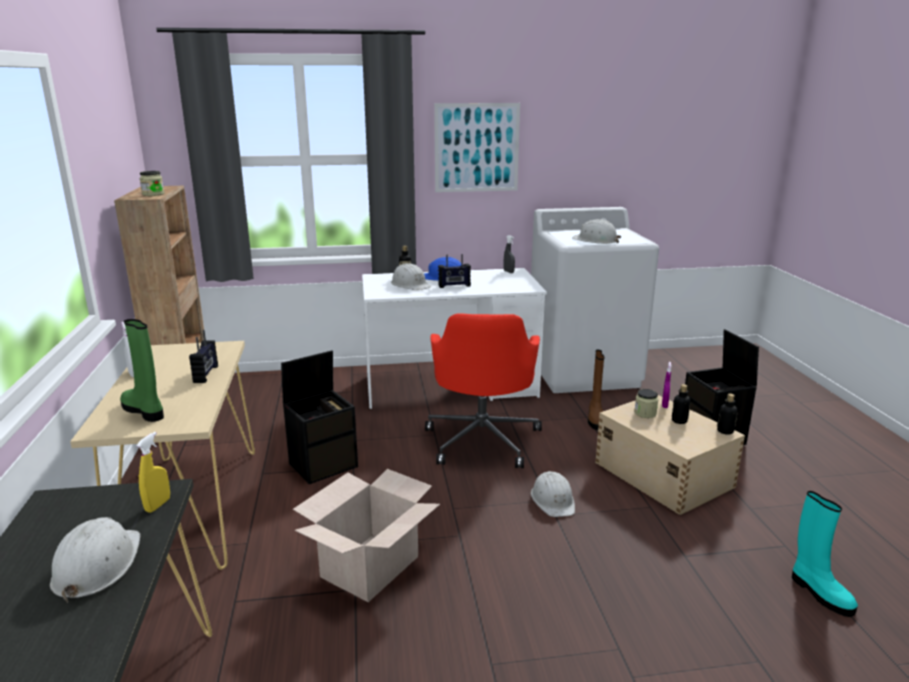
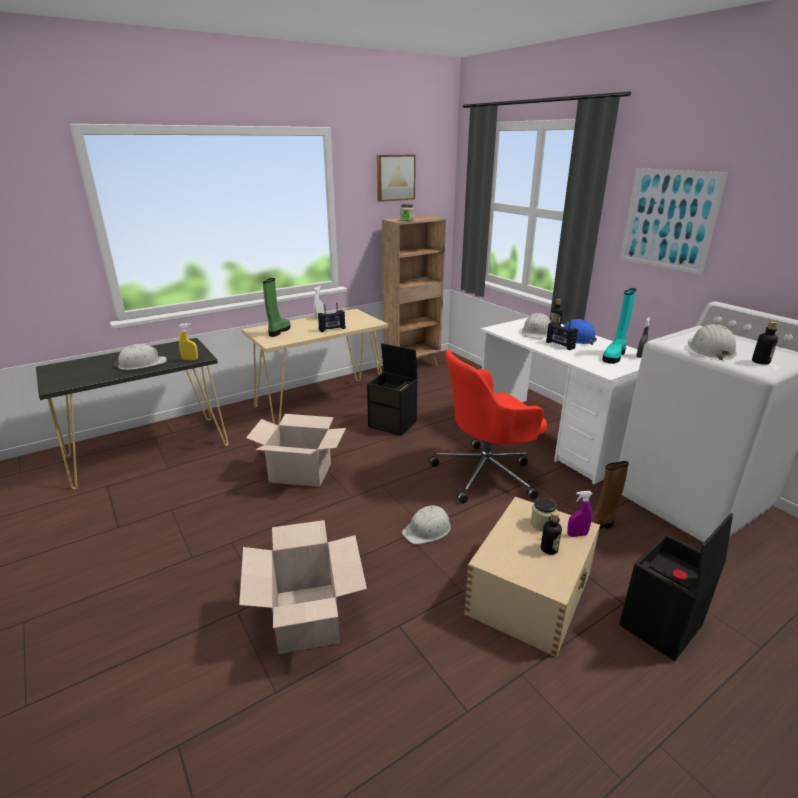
camera: 65 degrees right, 5 degrees up
(105, 134) = (395, 177): none -> picture
(658, 617) = (306, 617): none -> cardboard box
(725, 431) = (559, 587): bottle -> bottle (760, 362)
(819, 593) = (396, 746): turquoise boot -> turquoise boot (614, 356)

